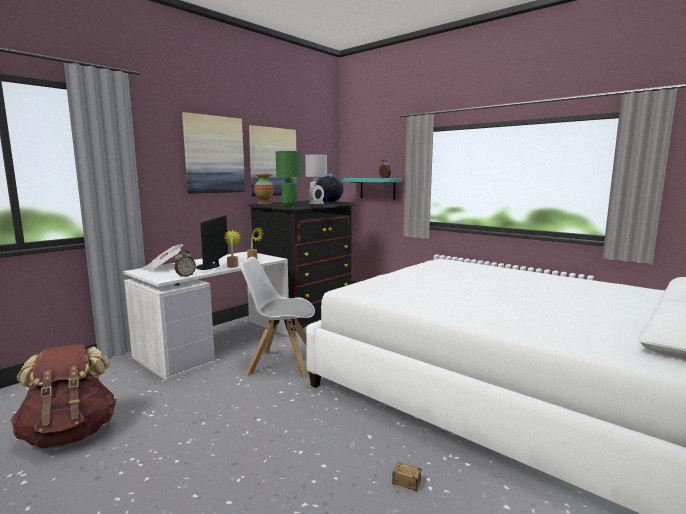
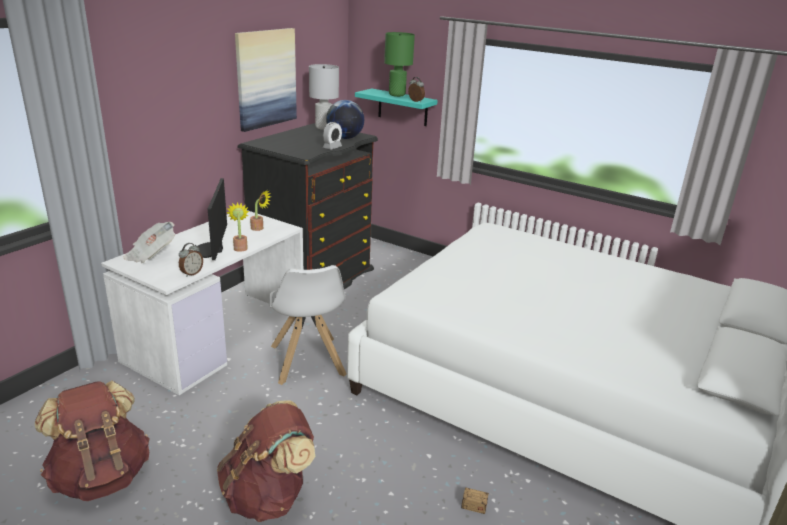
camera: 10 degrees left, 15 degrees up
(206, 459) = (269, 496): none -> brown backpack
(214, 155) = (193, 83): picture -> none
(264, 203) = (260, 143): vase -> none
(281, 363) = (307, 362): chair -> chair turned 105 degrees counterclockwise
(289, 205) = (299, 152): green table lamp -> green table lamp (396, 95)

